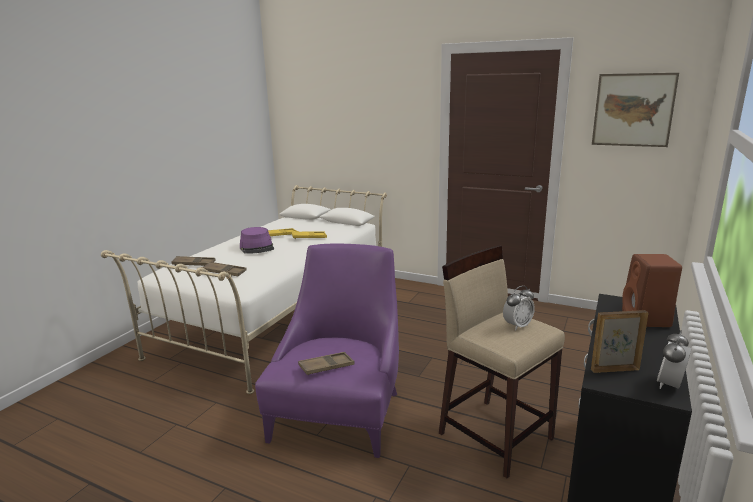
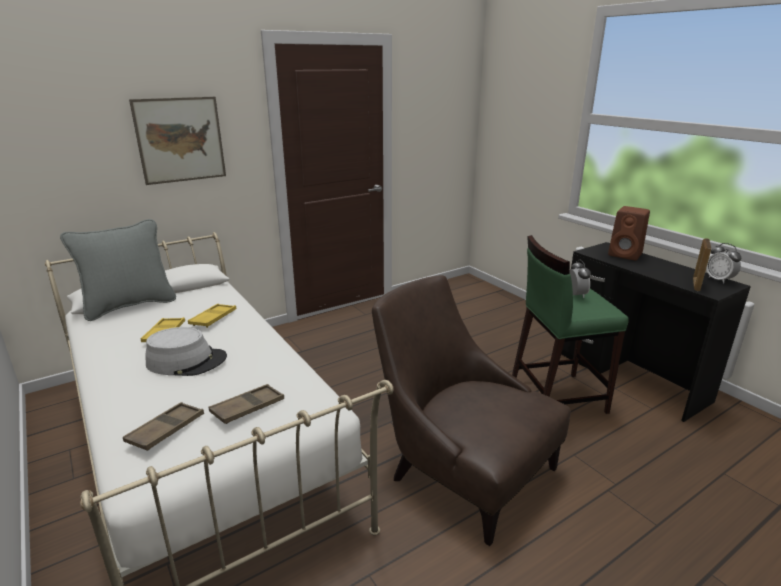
camera: 60 degrees left, 5 degrees up
(257, 247) = (187, 361): purple hat -> grey hat
(303, 220) = (130, 306): none -> grey pillow
(326, 367) = (510, 417): brown tray -> none
(340, 408) = (461, 466): purple armchair -> brown armchair
(495, 435) = (556, 396): beige stool -> green stool
(633, 110) = (437, 104): picture -> picture (180, 140)

